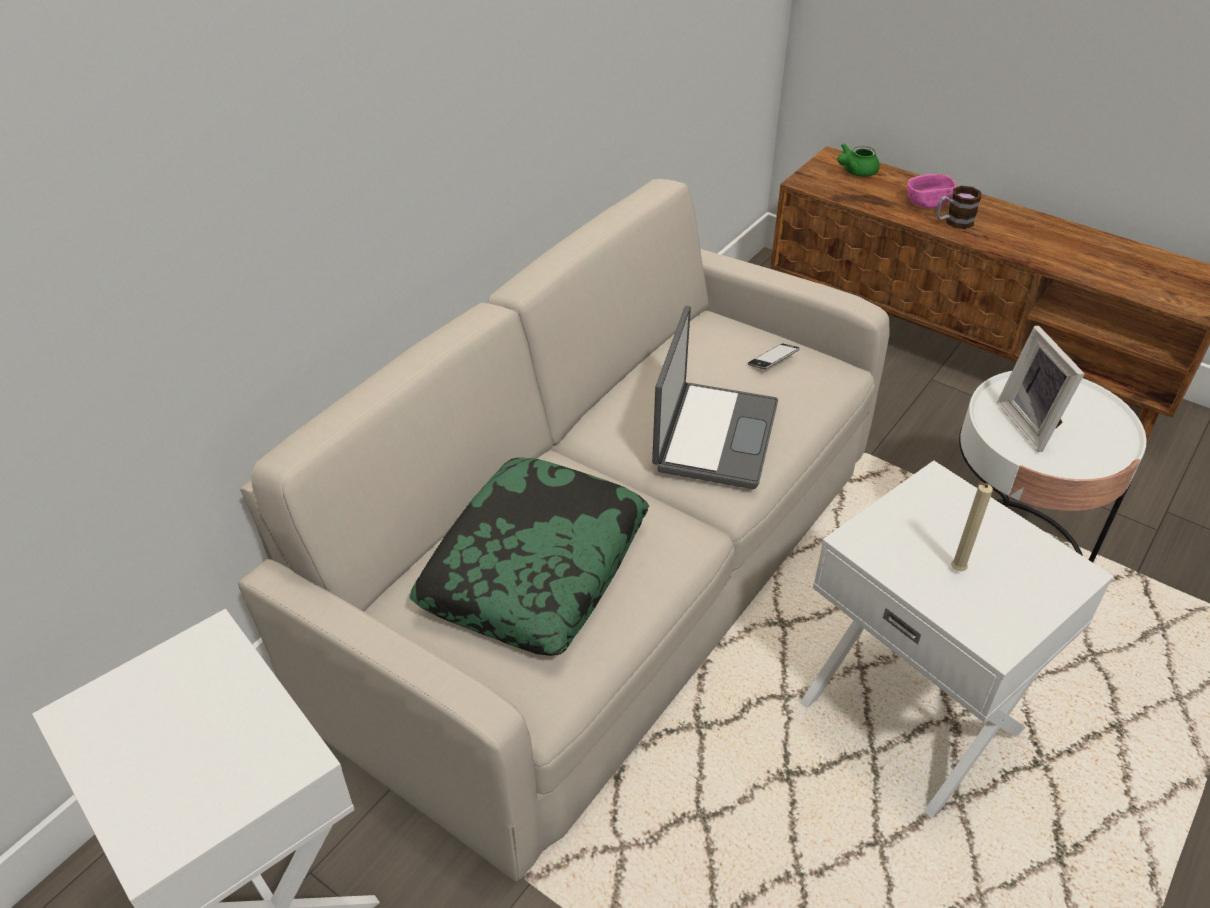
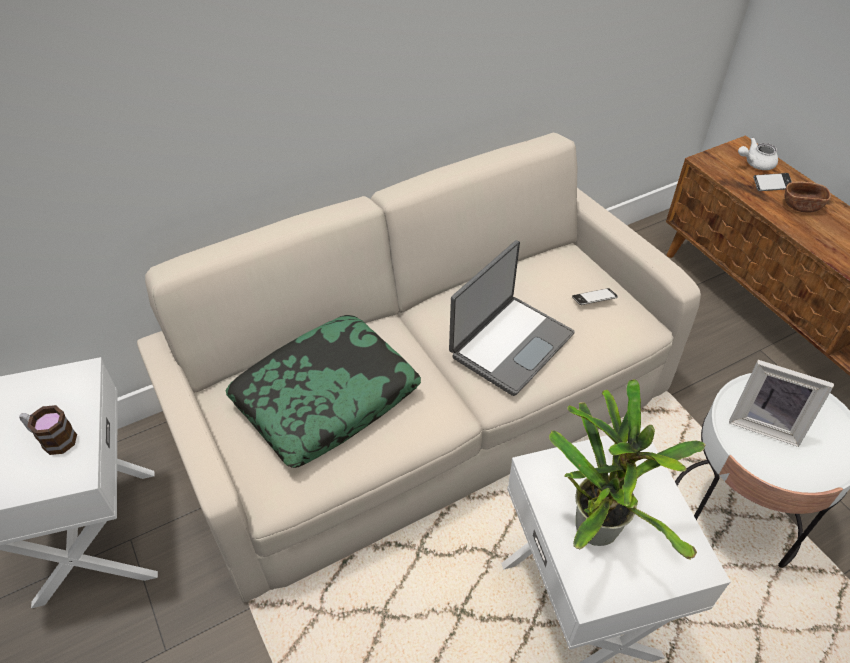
camera: 25 degrees right, 5 degrees up
(855, 172) = (755, 163): green teapot -> white teapot
(885, 189) = (771, 185): none -> phone
(928, 202) = (801, 206): pink bowl -> brown bowl
(953, 222) = (813, 229): mug -> mug (53, 439)
(955, 570) = (598, 523): beige candle -> potted plant
(1032, 424) = (765, 424): picture frame -> picture frame turned 75 degrees counterclockwise

